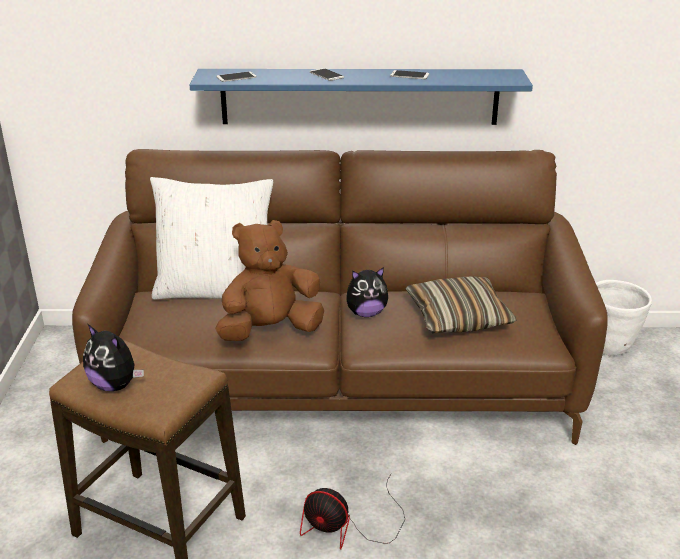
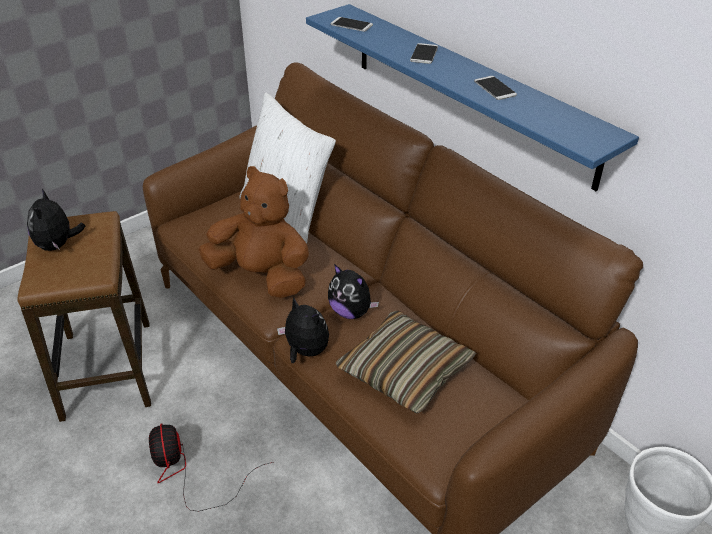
camera: 50 degrees right, 10 degrees up
(380, 350) = (305, 351): none -> plush toy

